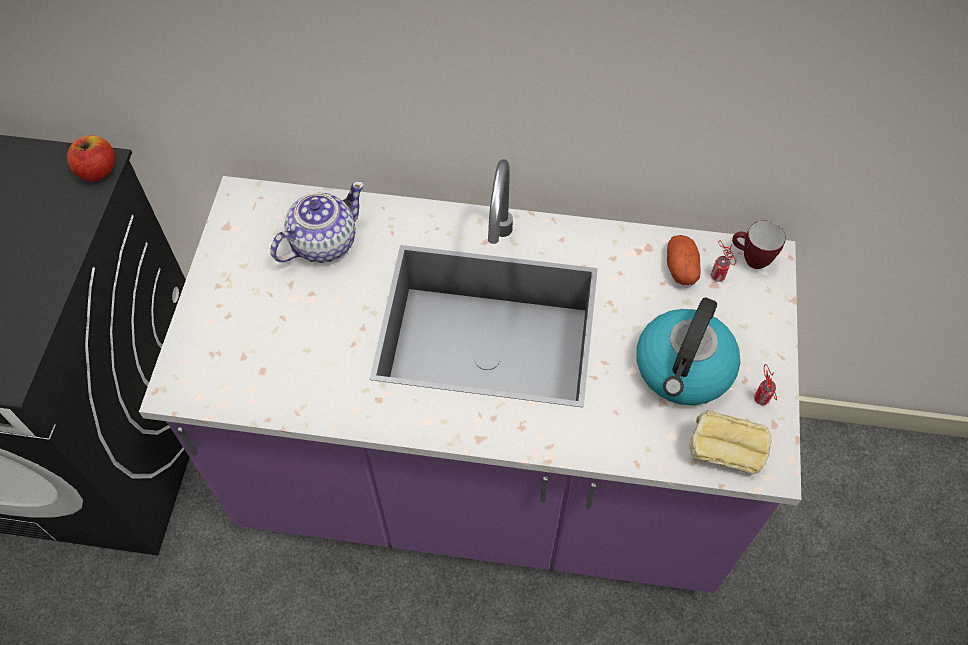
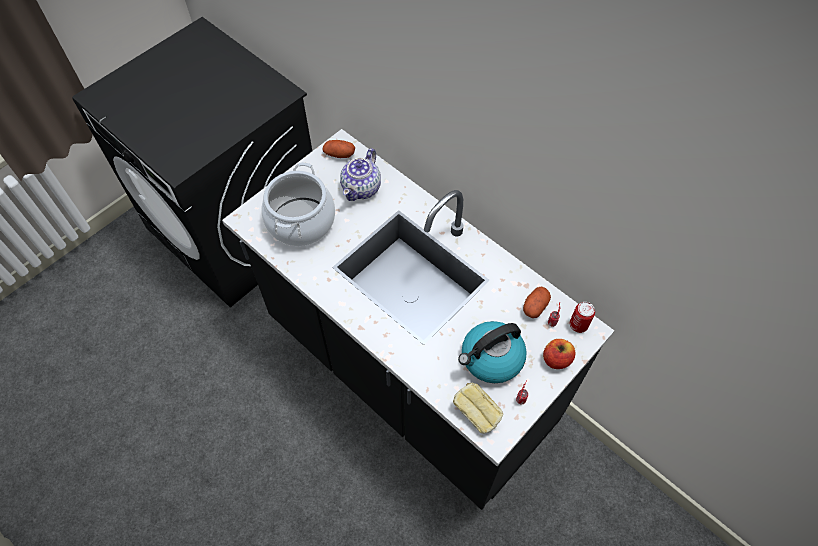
camera: 35 degrees right, 0 degrees up
(97, 171) = (284, 95): apple -> apple (556, 359)
(249, 213) = (339, 154): none -> potato
(270, 341) = (301, 221): none -> cooking pot
(322, 243) = (362, 188): teapot -> teapot turned 120 degrees clockwise
(484, 481) = (409, 372): purple counter -> black counter
(750, 260) = (578, 325): mug -> can

